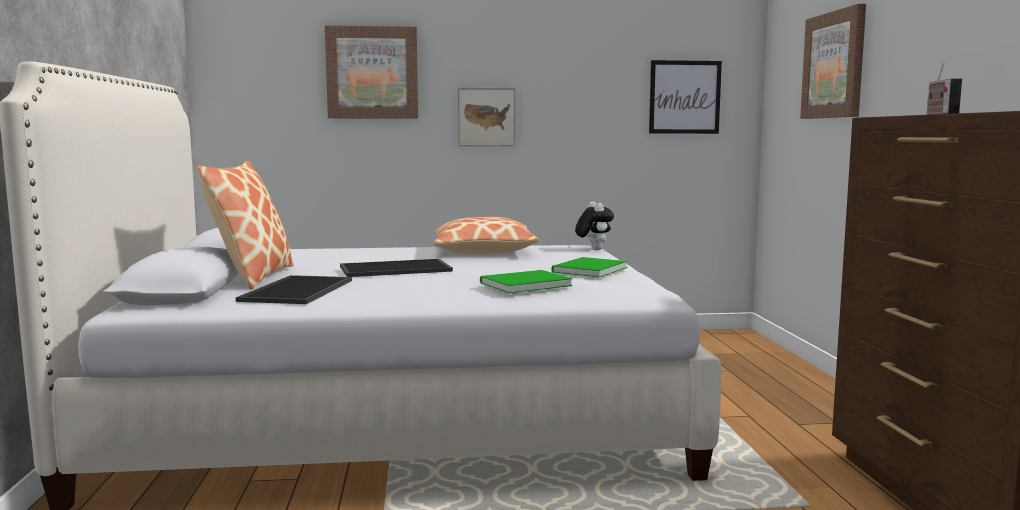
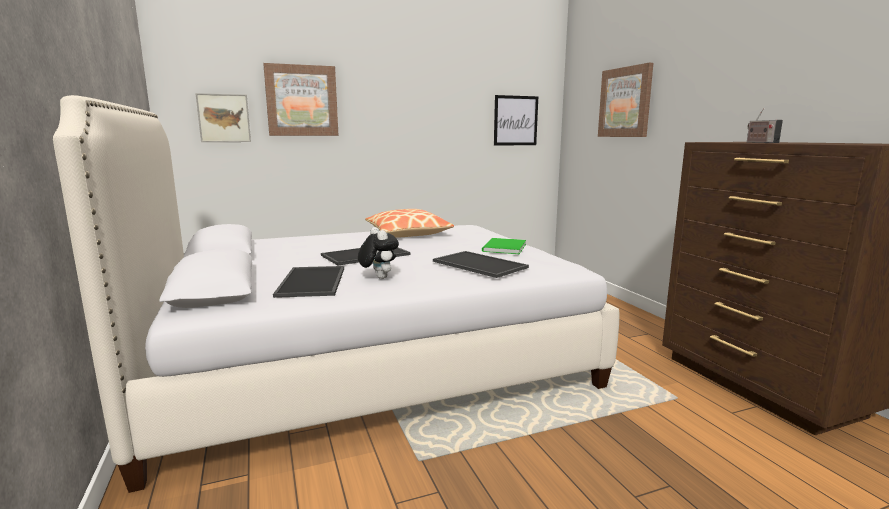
camera: 15 degrees left, 5 degrees up
(252, 277) = (258, 270): pillow -> none
(486, 117) = (386, 134): picture -> picture (224, 118)
(522, 284) = (477, 264): green book -> tray
(593, 249) = (479, 228): plush toy -> plush toy (378, 277)

